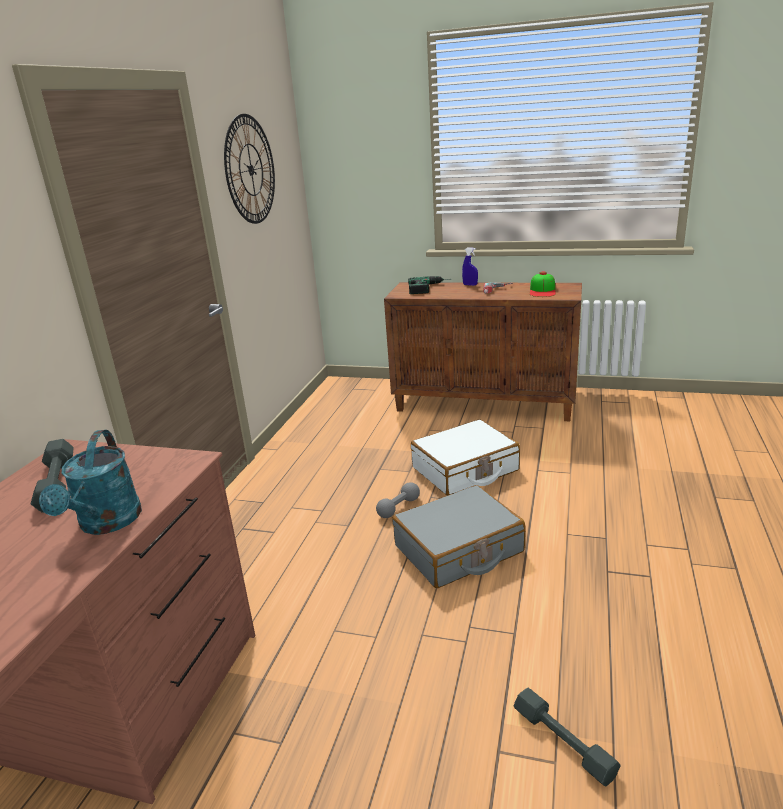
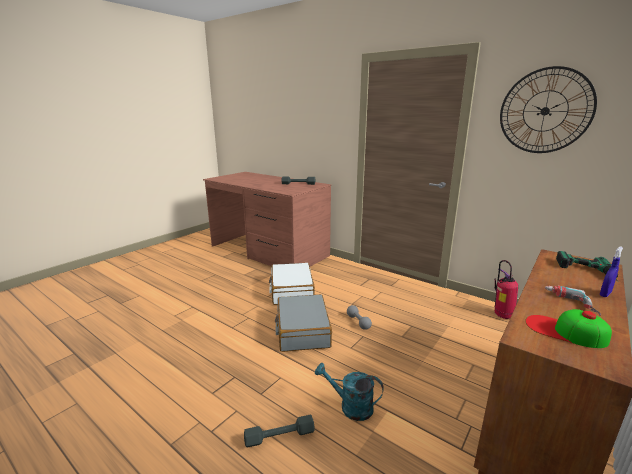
camera: 110 degrees right, 5 degrees down
(106, 524) = (266, 187): turquoise watering can -> turquoise watering can (350, 406)
(318, 421) = (501, 316): none -> fire extinguisher
(465, 469) = (392, 362): white suitcase -> white suitcase (291, 291)
(564, 742) = (177, 320): grey dumbbell -> grey dumbbell (279, 436)

